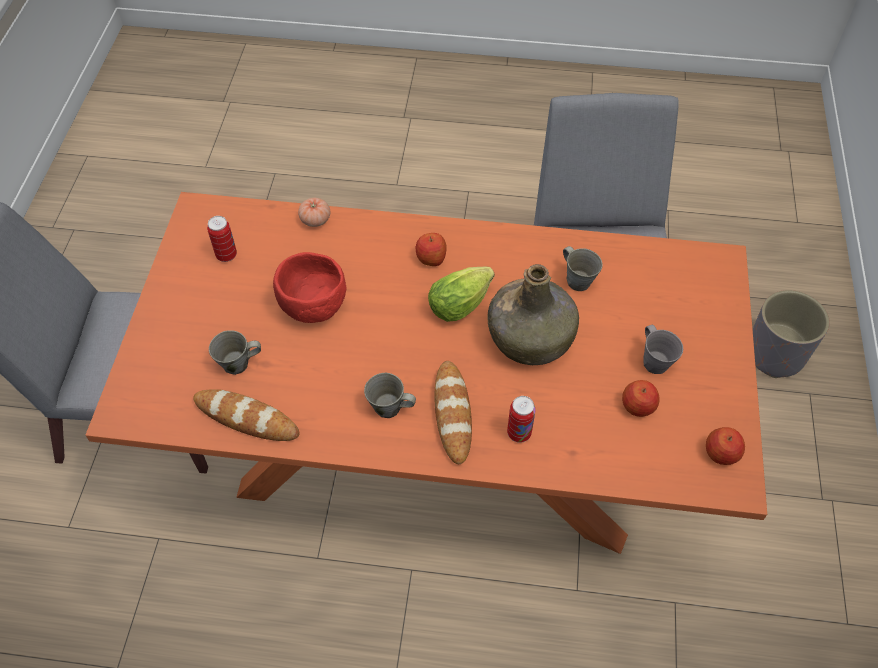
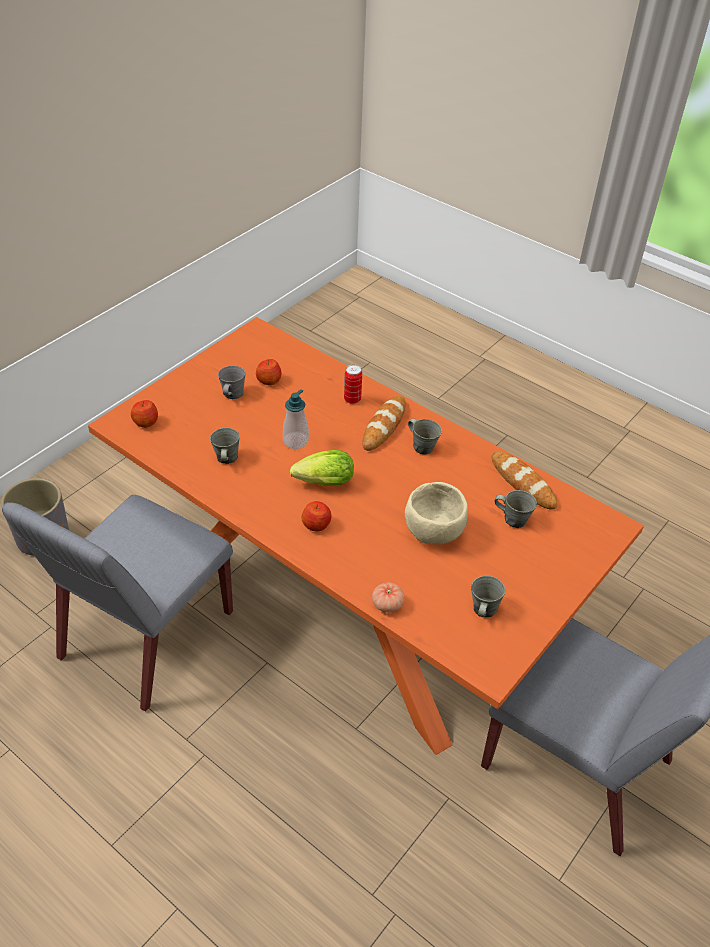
camera: 150 degrees left, 10 degrees down
(226, 255) = (483, 610): can -> grey mug
(312, 308) = (435, 532): red bowl -> beige bowl
(530, 338) = (295, 441): green bottle -> soap dispenser
(721, 453) = (249, 343): apple -> apple (145, 422)

